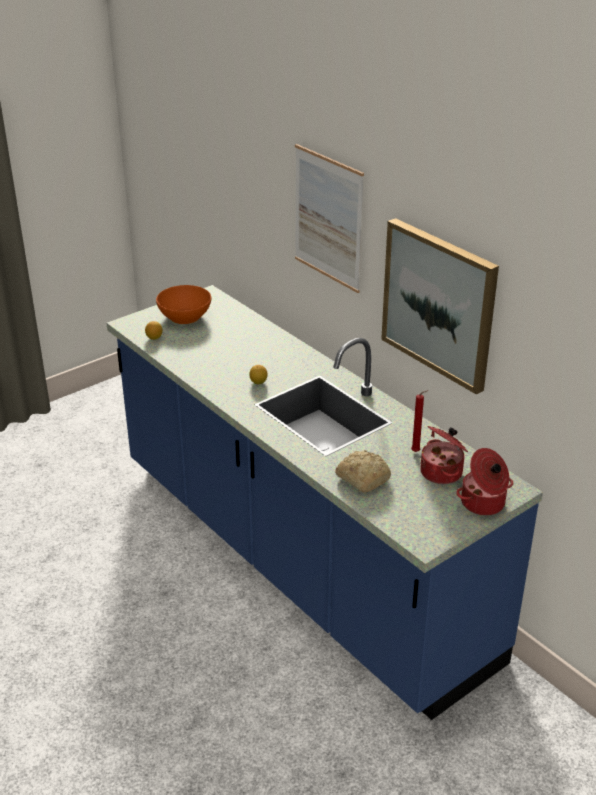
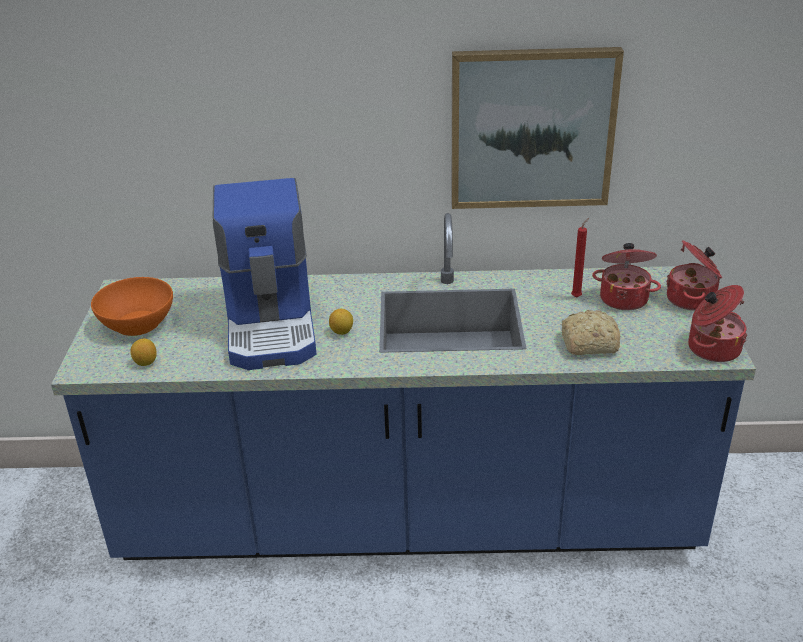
camera: 50 degrees left, 0 degrees up
(237, 356) = (273, 324): none -> coffee machine
(328, 218) = (328, 96): picture -> none
(427, 534) = (712, 348): none -> cooking pot

